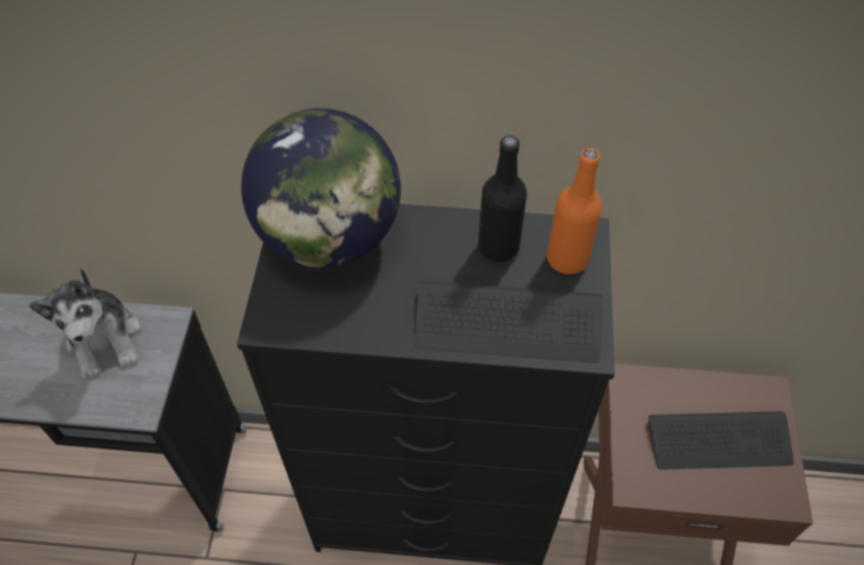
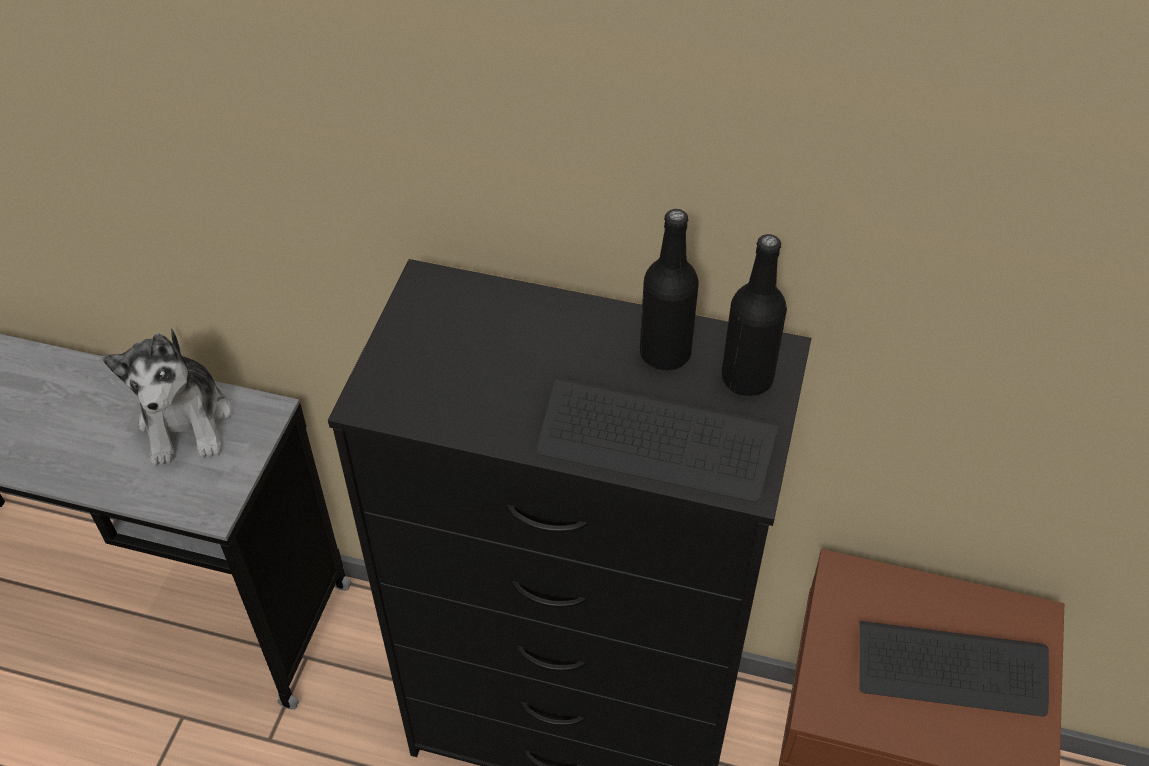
camera: 10 degrees right, 5 degrees down
(329, 237) = (462, 315): globe -> none
(567, 259) = (747, 378): orange bottle -> black bottle

